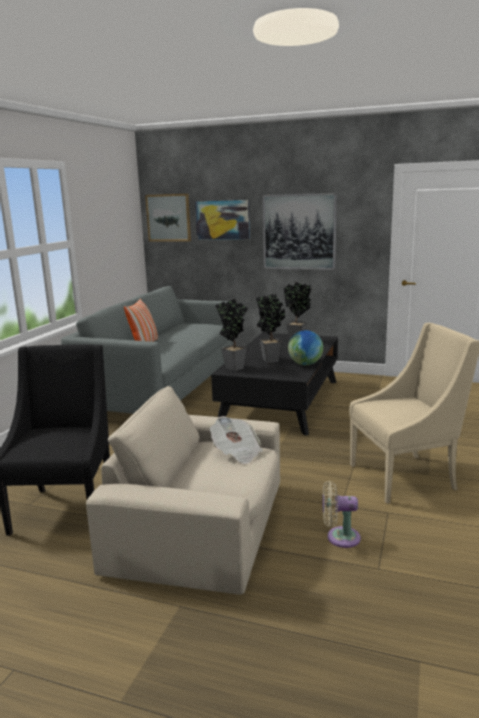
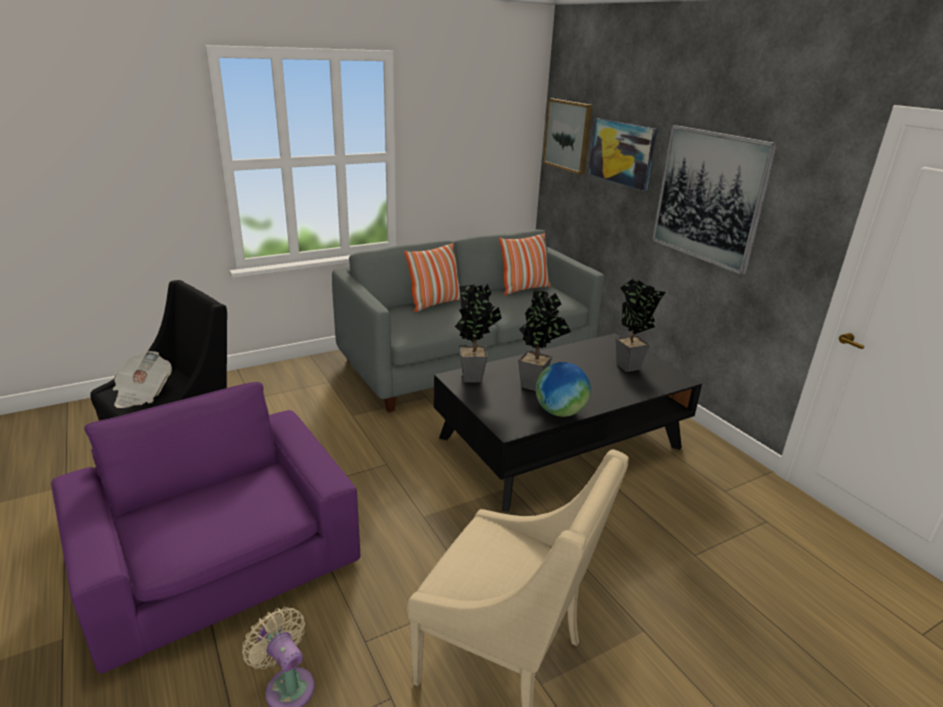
camera: 40 degrees right, 10 degrees up
(180, 326) = (524, 288): none -> pillow
(202, 525) = (220, 560): beige armchair -> purple armchair
(236, 452) = (255, 503): newspaper -> newspaper (142, 394)

